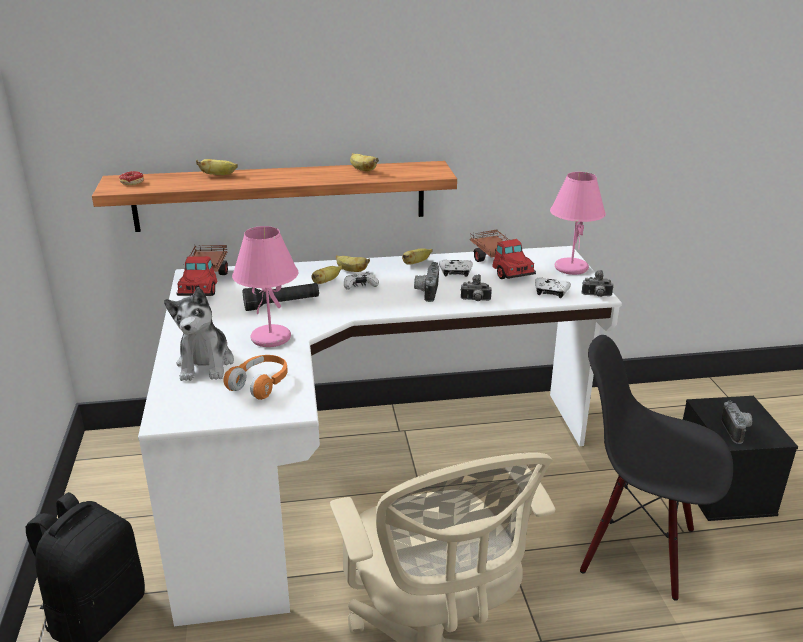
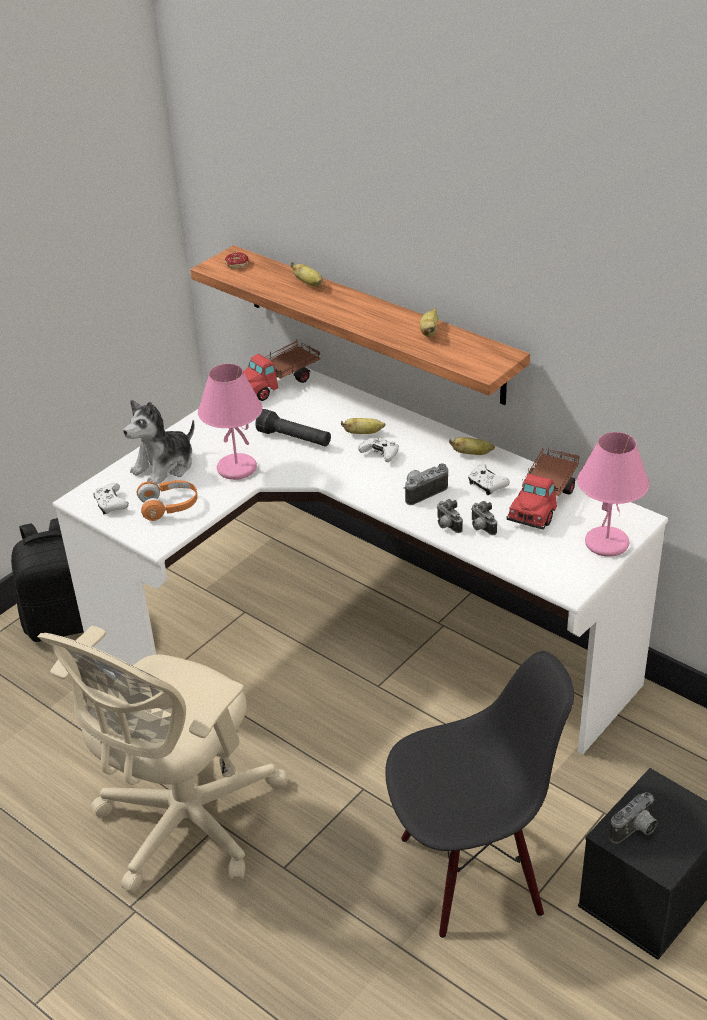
camera: 50 degrees right, 10 degrees up
(351, 270) = (403, 432): banana -> none
(551, 292) = (529, 558): white game controller -> white game controller (111, 504)
(596, 296) = (565, 589): camera -> camera (481, 528)
(638, 548) = (471, 872): black chair -> black chair turned 90 degrees clockwise

